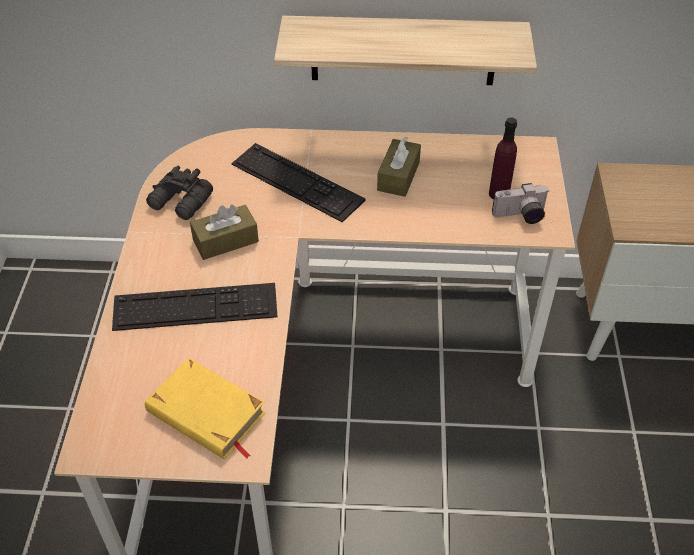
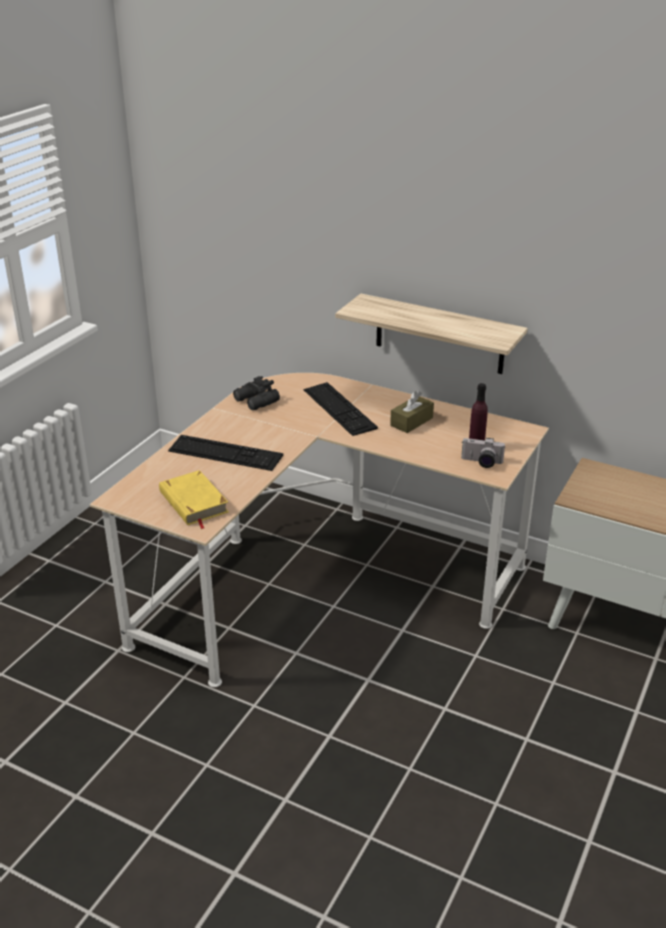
camera: 25 degrees right, 15 degrees down
(225, 241) = (269, 426): brown tissue box -> none

